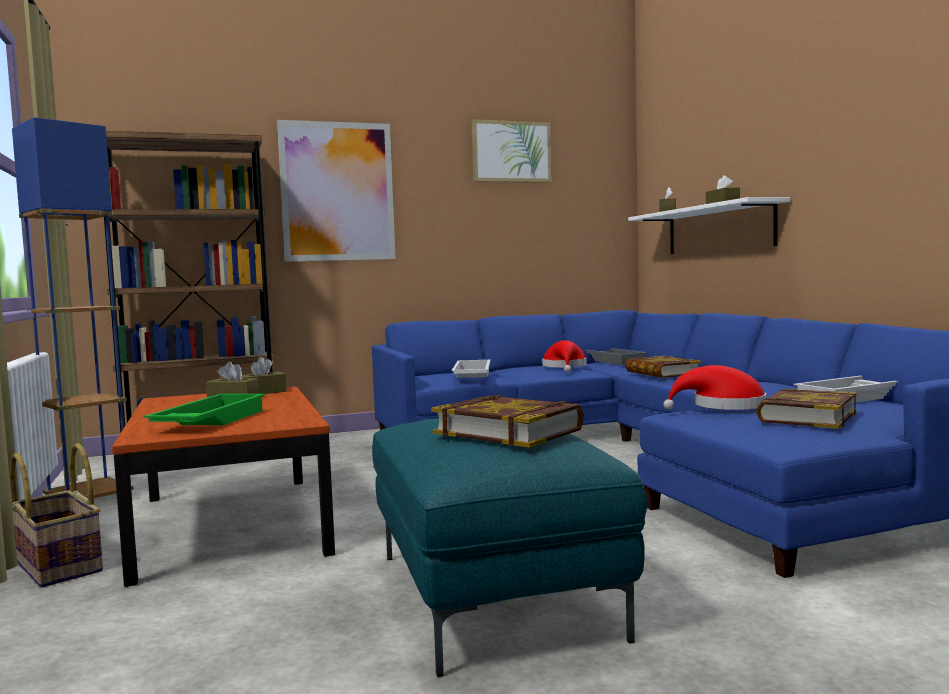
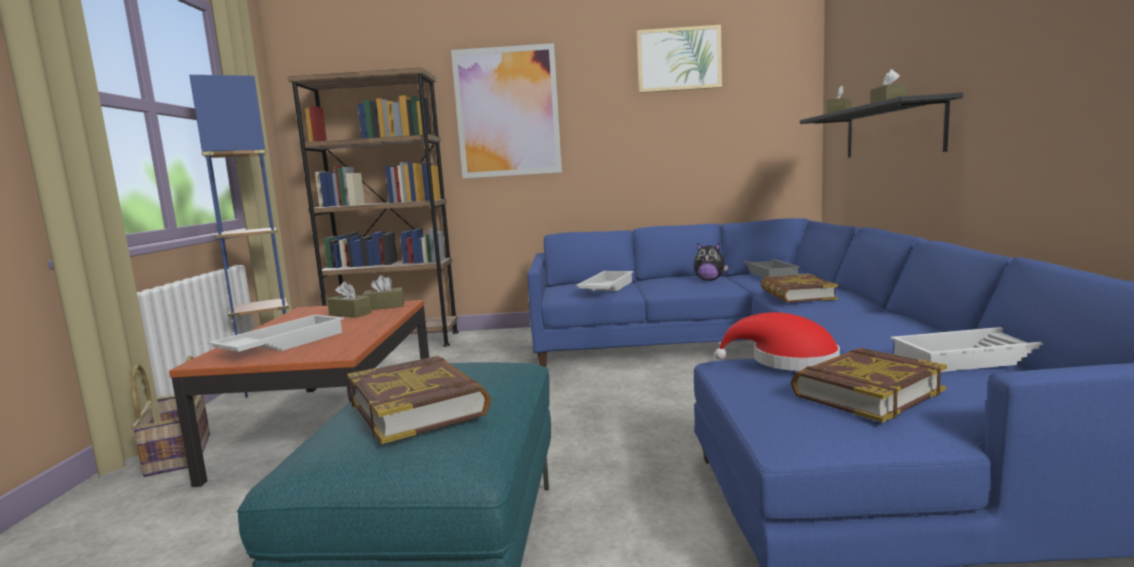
camera: 20 degrees right, 5 degrees up
(209, 421) = (282, 344): green tray -> white tray
(565, 367) = (709, 280): red hat -> plush toy
(719, 229) = (891, 131): white shelf -> black shelf

